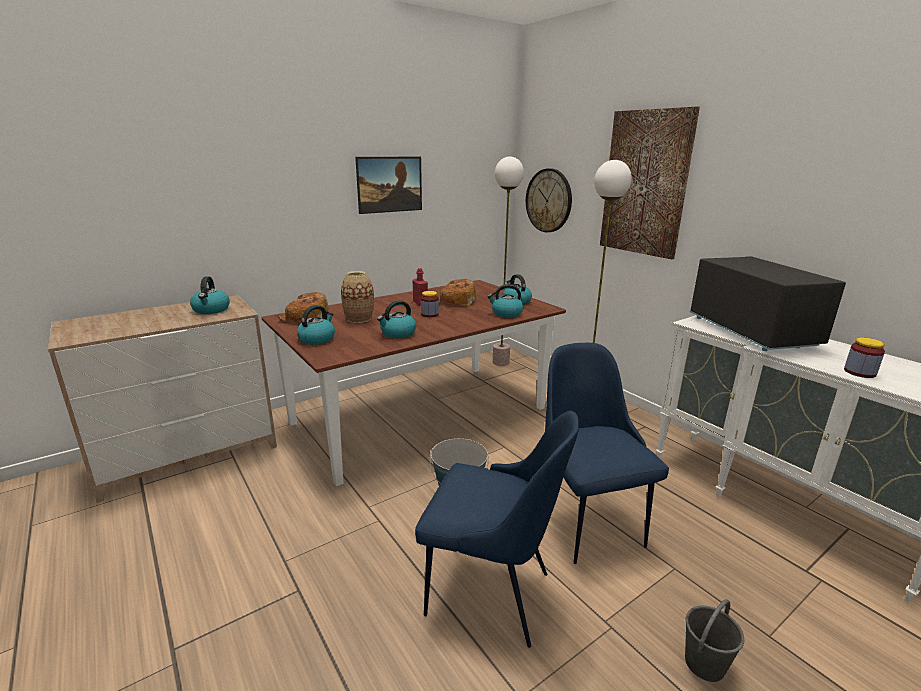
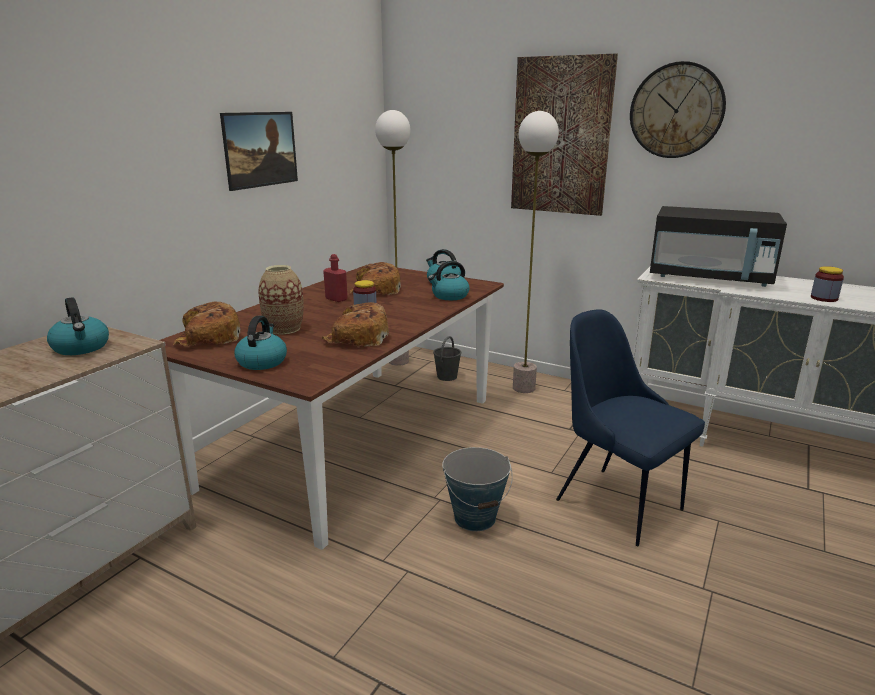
camera: 25 degrees left, 0 degrees up
(398, 333) = (357, 337): kettle -> bread
(490, 593) = (586, 603): blue chair -> none
(548, 200) = (435, 161): wall clock -> wall clock (676, 110)
(704, 664) = (801, 593): grey bucket -> grey bucket (447, 377)
(751, 332) = (709, 278): black microwave -> black microwave turned 150 degrees clockwise

